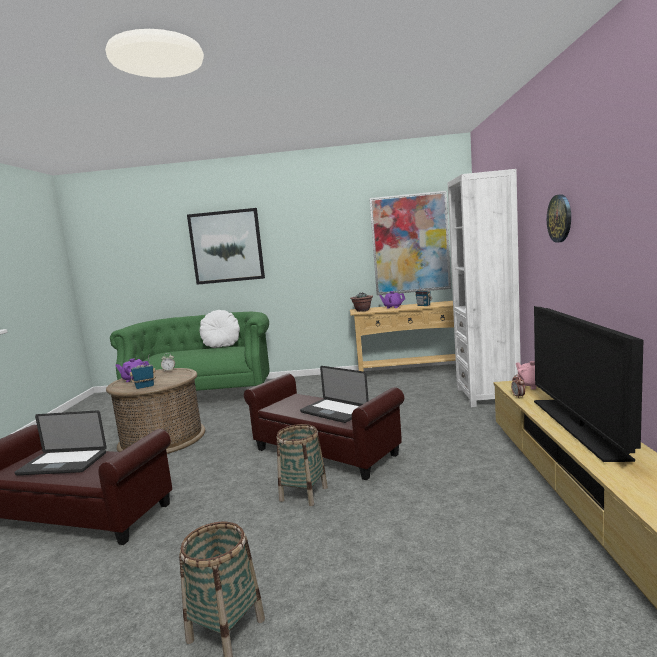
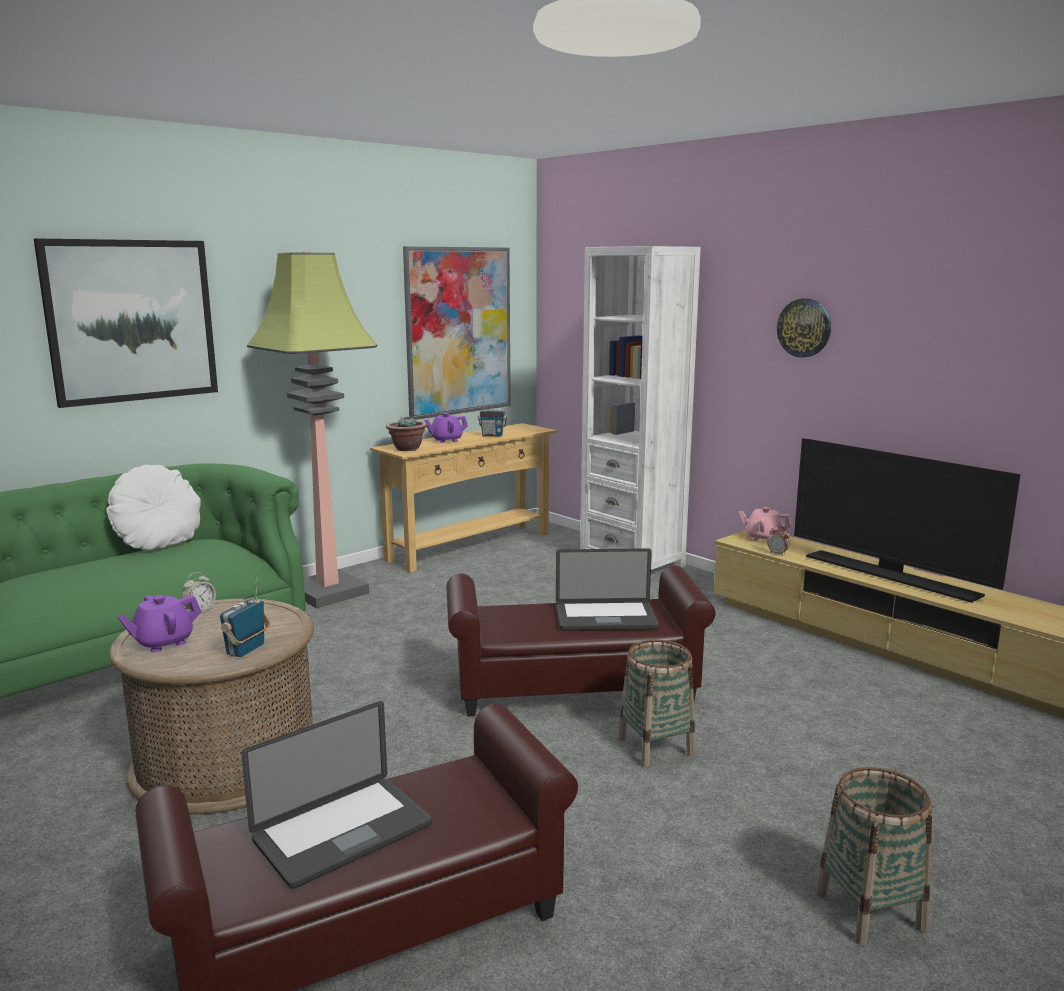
camera: 45 degrees left, 5 degrees up
(311, 382) = (328, 592): none -> floor lamp

